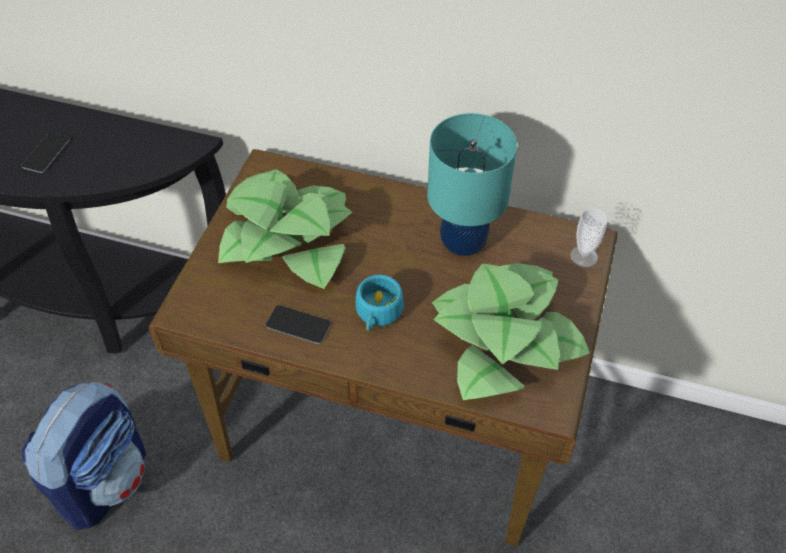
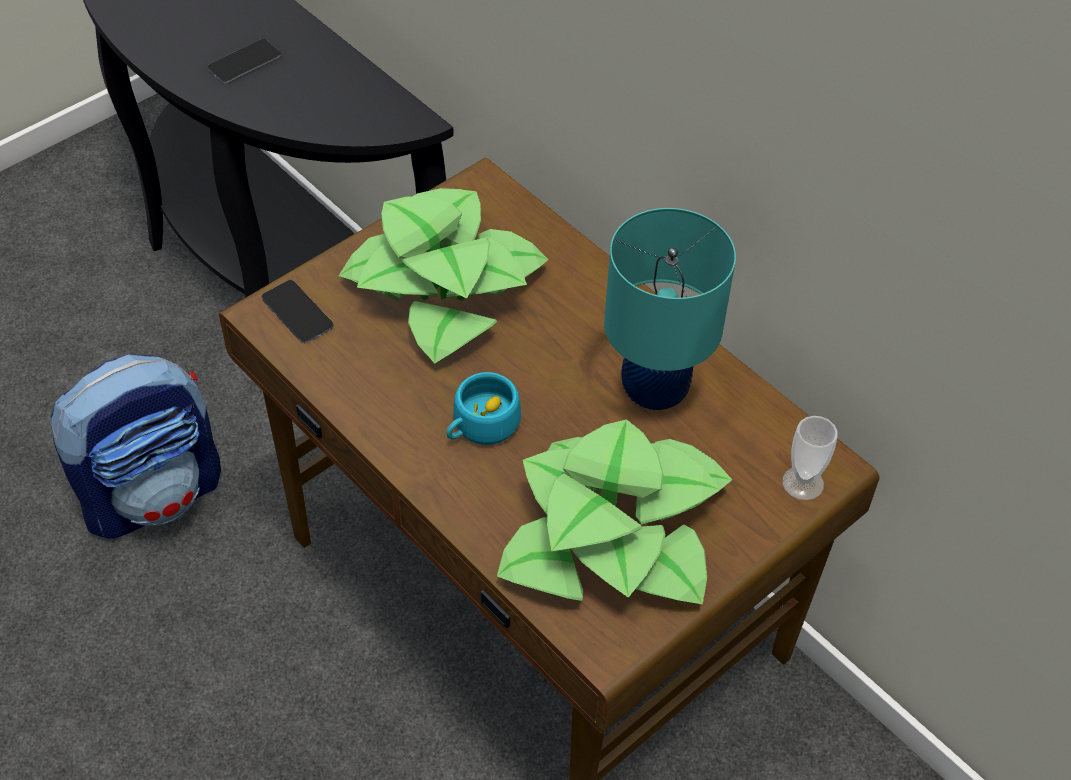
camera: 30 degrees right, 0 degrees up
(298, 325) = (379, 393): phone -> phone (297, 312)

